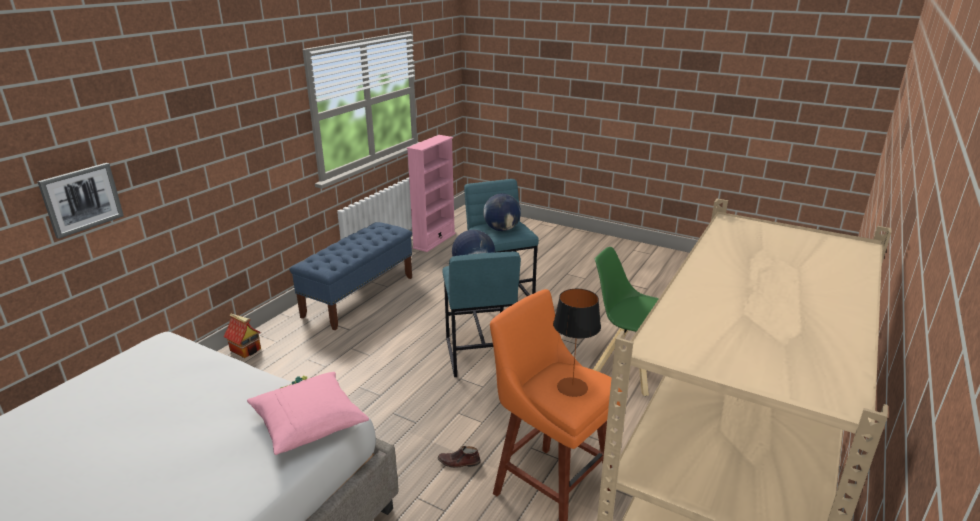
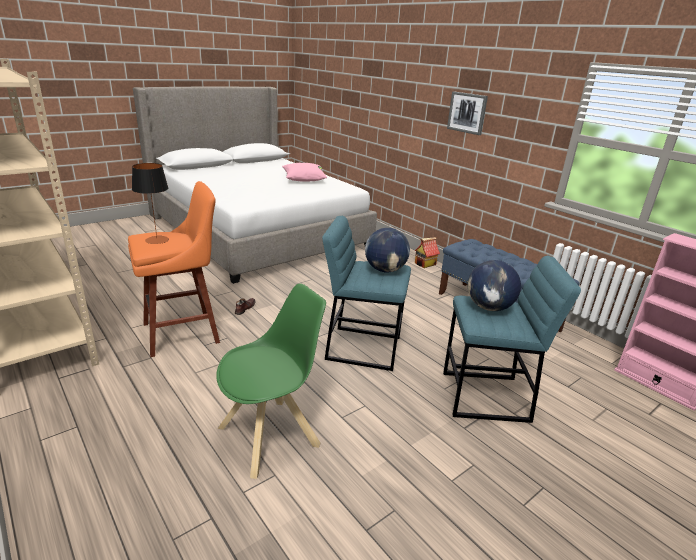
camera: 110 degrees right, 0 degrees up
(81, 199) = (402, 114): picture -> picture (467, 113)
(309, 424) = (241, 202): pink pillow -> pink pillow (303, 179)

